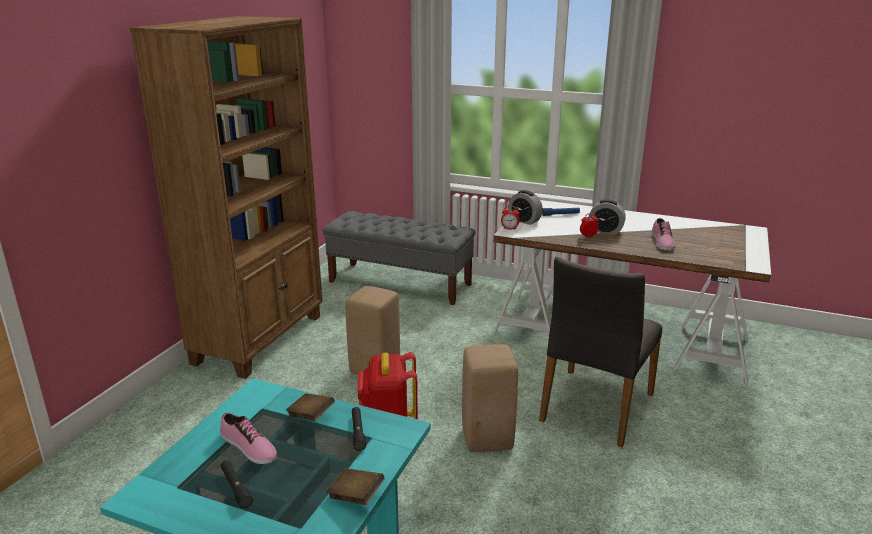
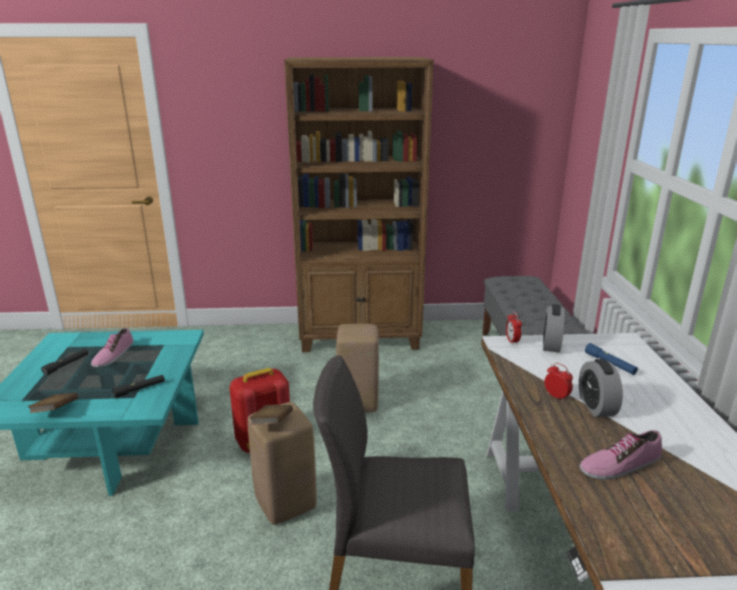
camera: 65 degrees right, 0 degrees up
(311, 416) = (158, 365): brown book -> brown book (272, 424)

